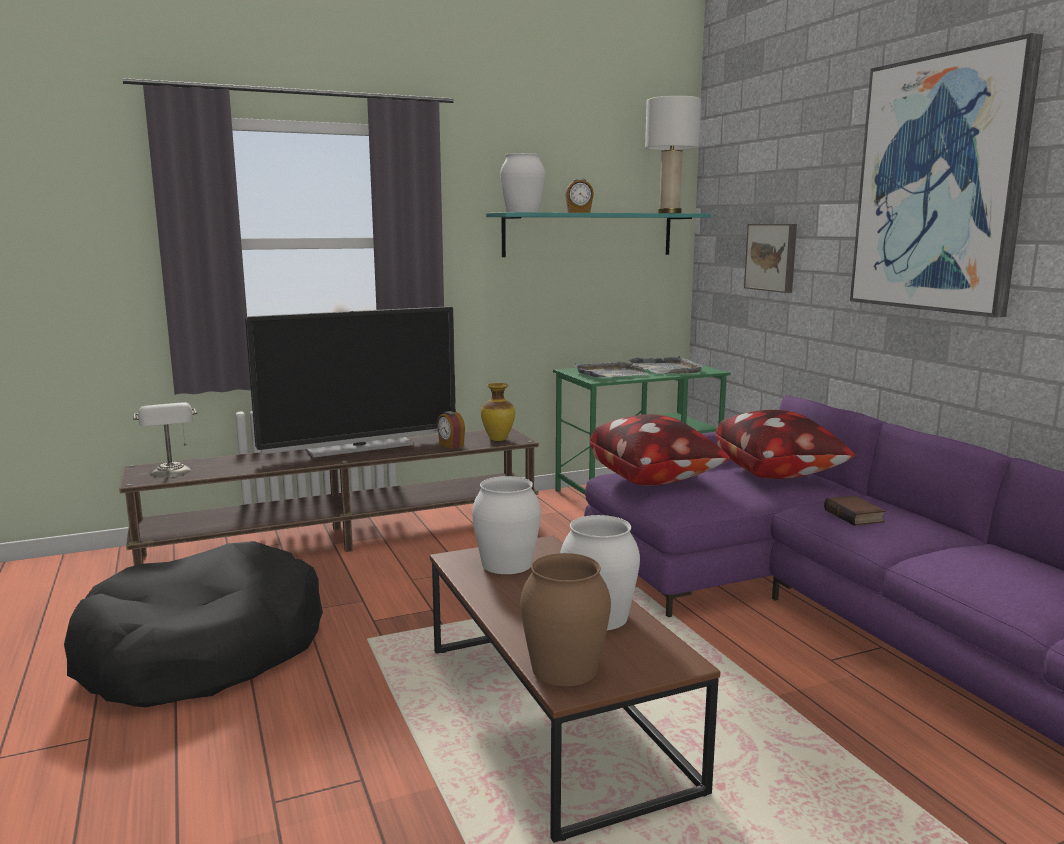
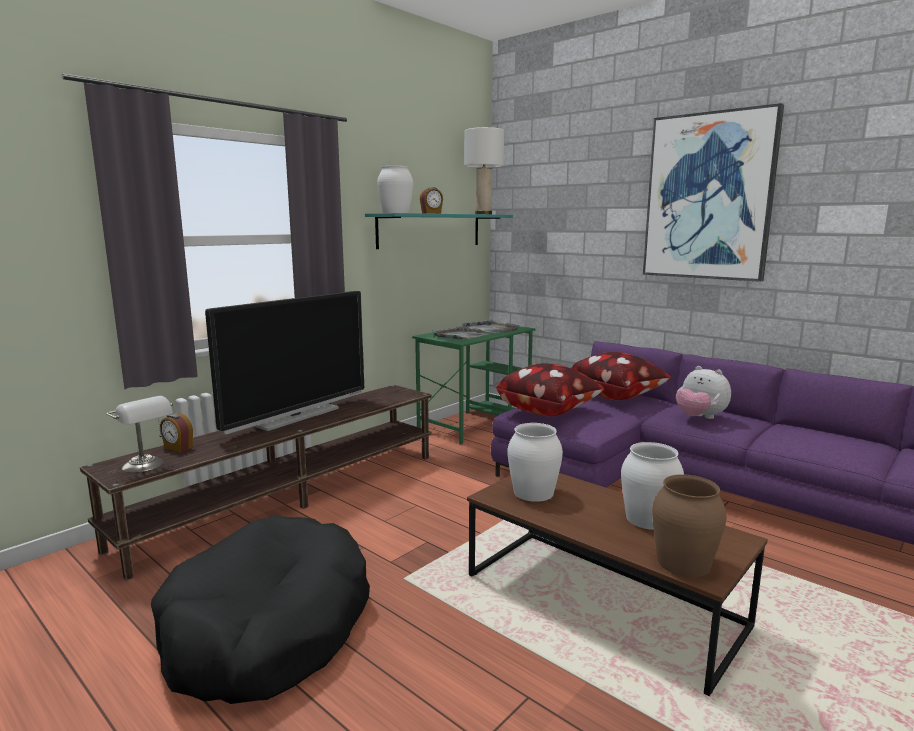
camera: 25 degrees left, 0 degrees up
(450, 445) = (369, 405): alarm clock -> alarm clock (178, 448)
(498, 439) = (398, 395): vase -> none
(772, 257) = (567, 245): picture -> none
(855, 516) = (700, 418): book -> plush toy

